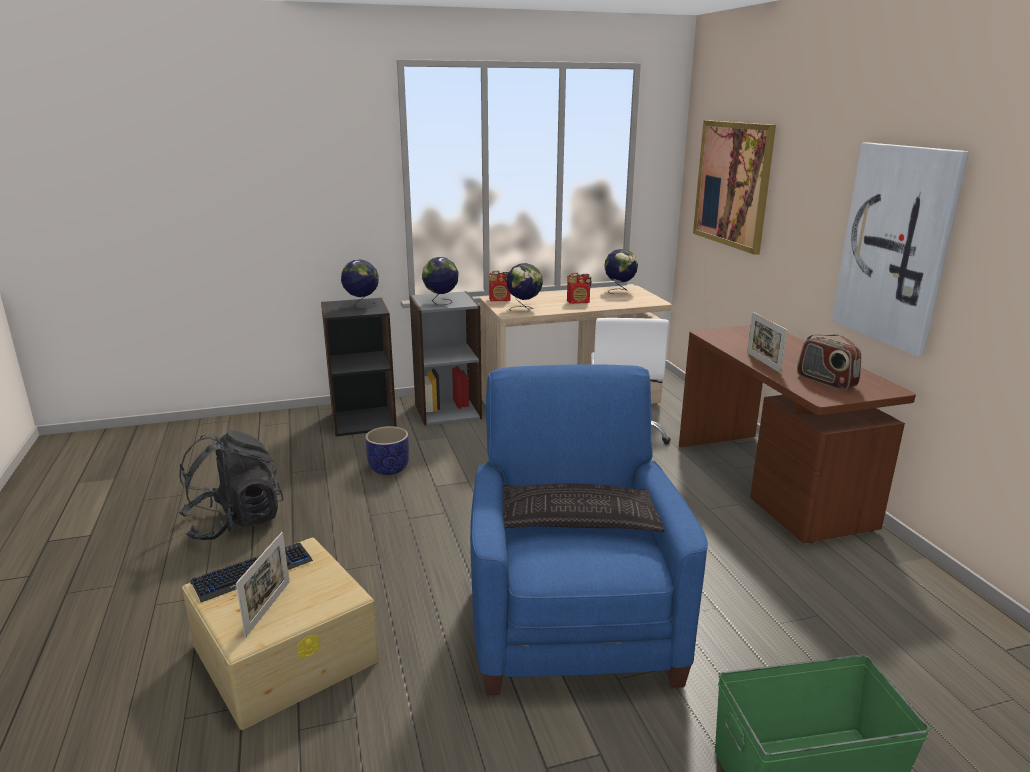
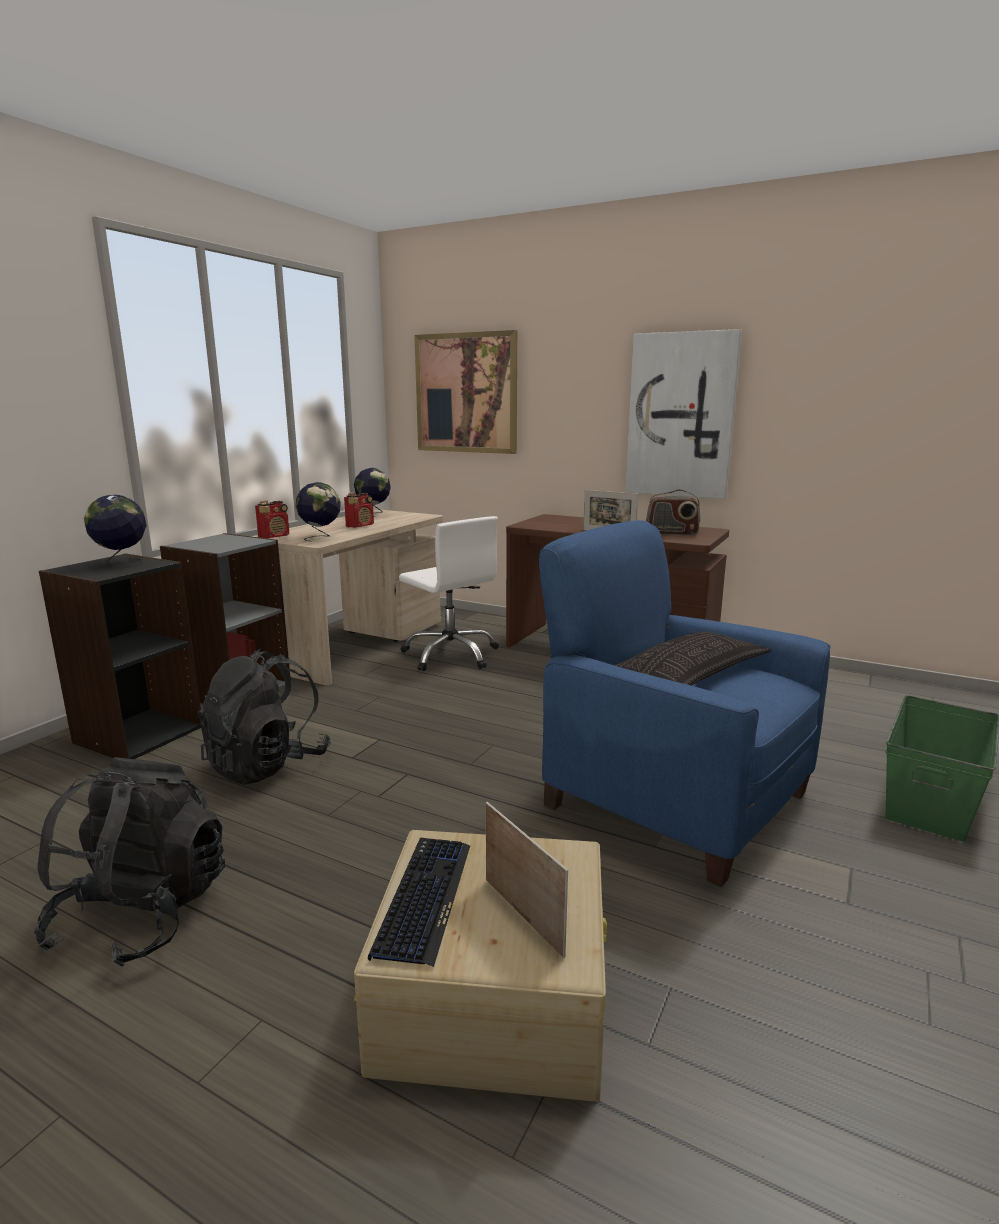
camera: 45 degrees left, 5 degrees down
(389, 469) = (267, 764): planter -> black backpack
(441, 303) = (224, 545): globe -> none

